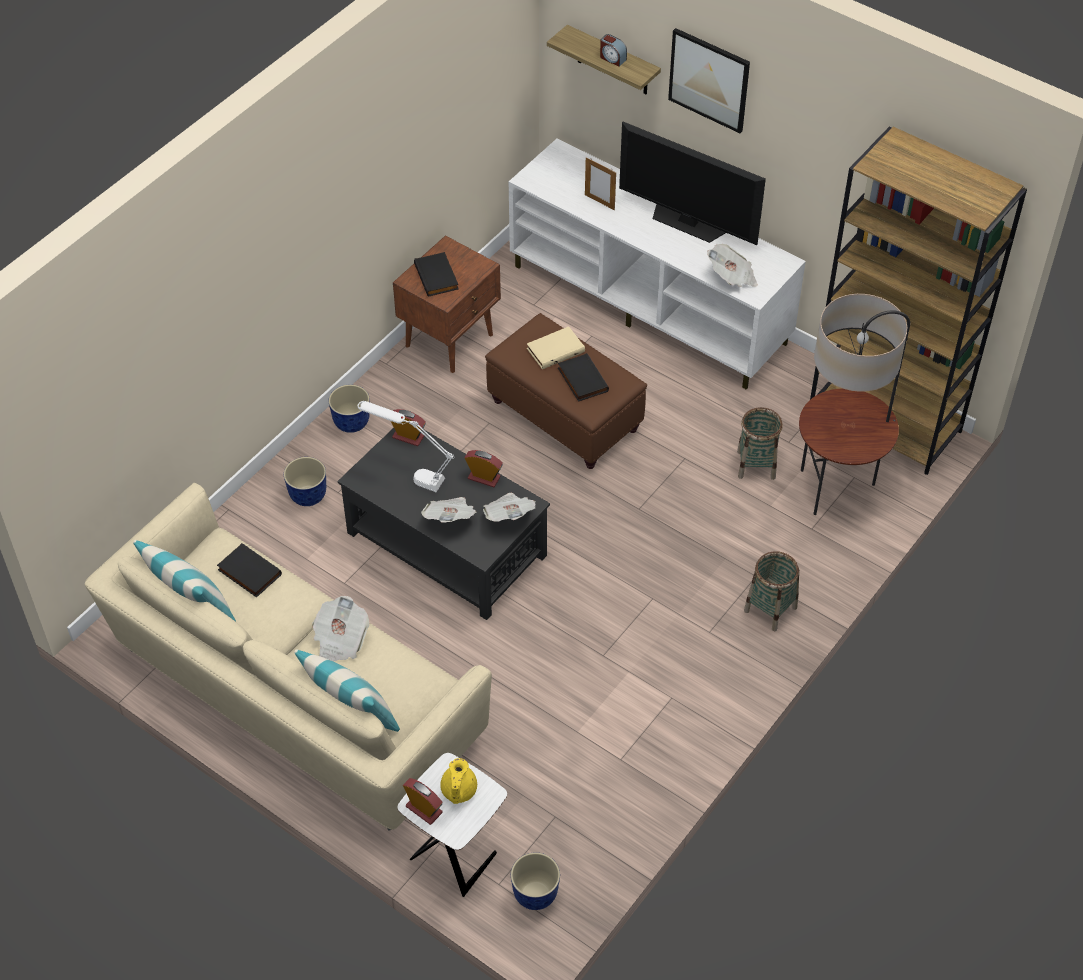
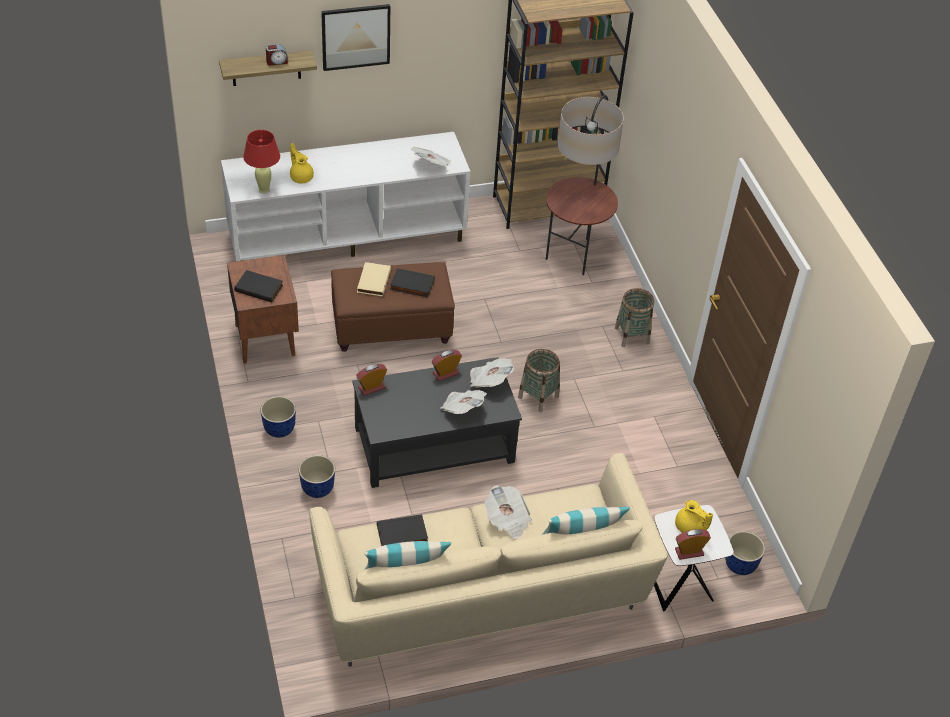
camera: 55 degrees left, 5 degrees down
(410, 474) = (404, 405): white table lamp -> none
(551, 190) = (264, 189): none -> red table lamp
(599, 202) = (301, 177): picture frame -> yellow teapot
(687, 222) = (365, 154): television -> none
(756, 465) = (522, 273): basket -> basket (538, 397)

